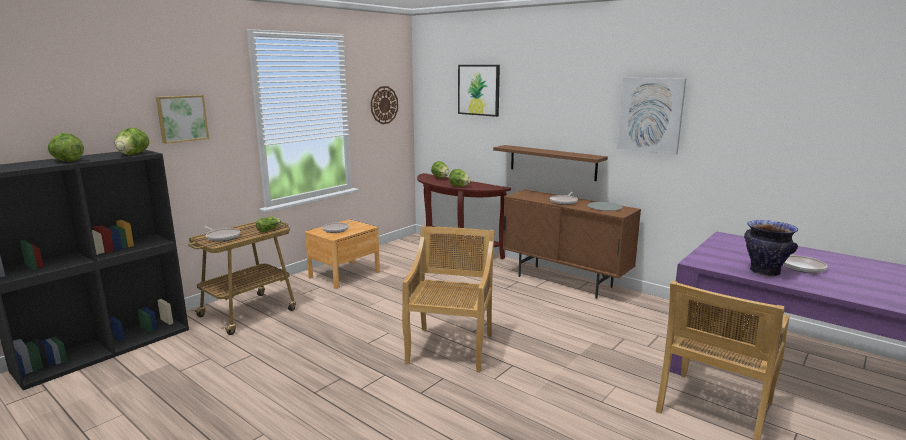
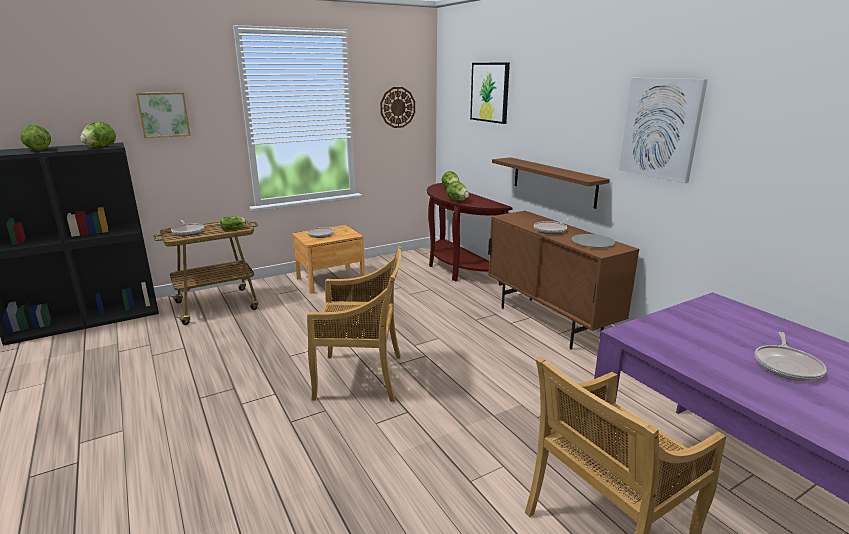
camera: 20 degrees right, 5 degrees up
(450, 348) = (361, 377): beige chair -> beige chair turned 60 degrees clockwise
(765, 272) = (715, 365): vase -> none

